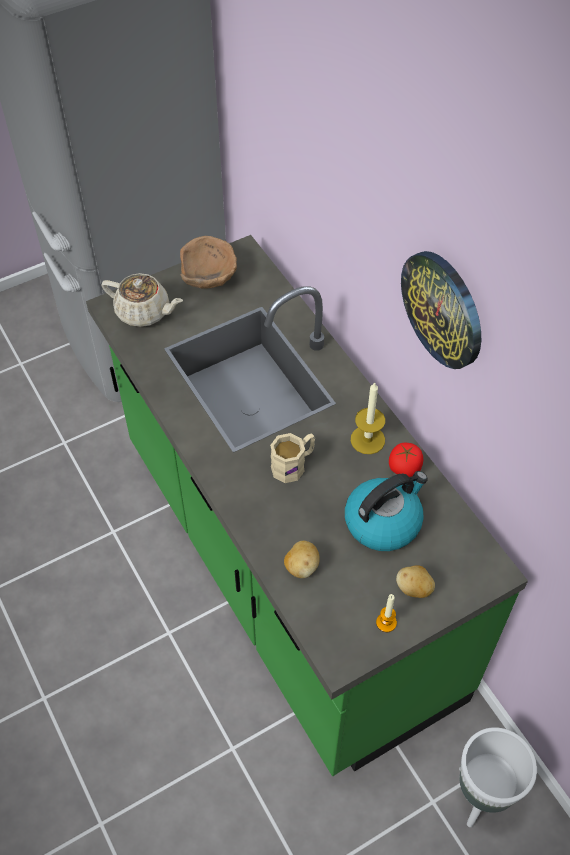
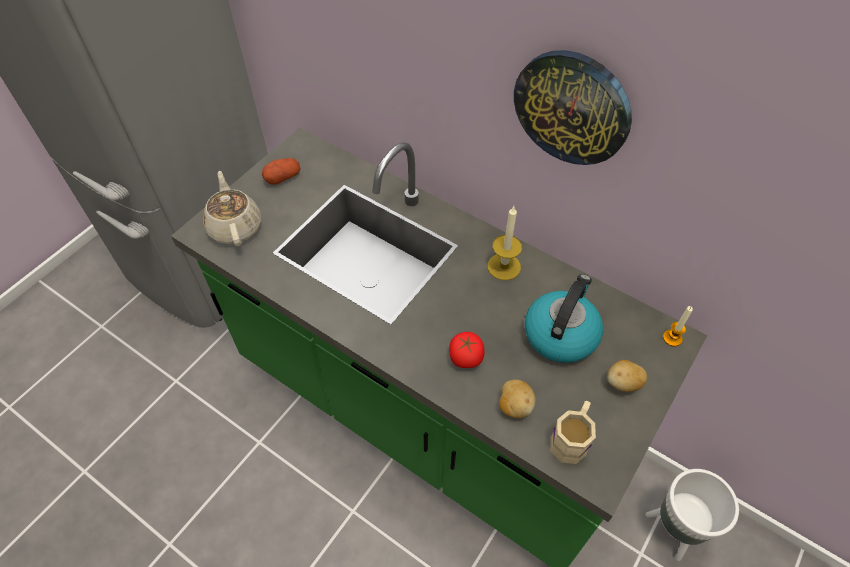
camera: 25 degrees left, 0 degrees up
(144, 312) = (235, 226): beige teapot -> beige teapot turned 105 degrees counterclockwise
(209, 280) = (283, 177): brown bowl -> potato
(293, 465) = (452, 314): beige mug -> beige mug (571, 438)
(386, 623) = (618, 425): candle -> candle (672, 338)
(404, 467) = (549, 279): tomato -> tomato (465, 357)

